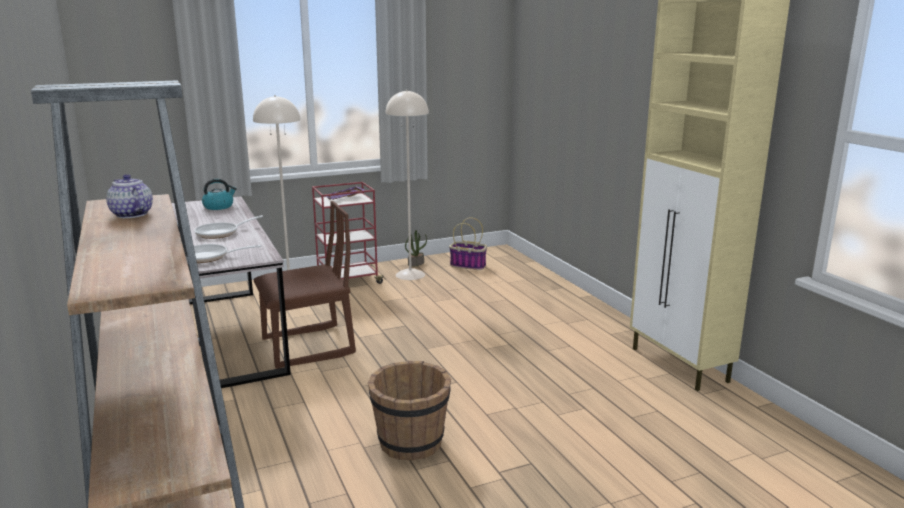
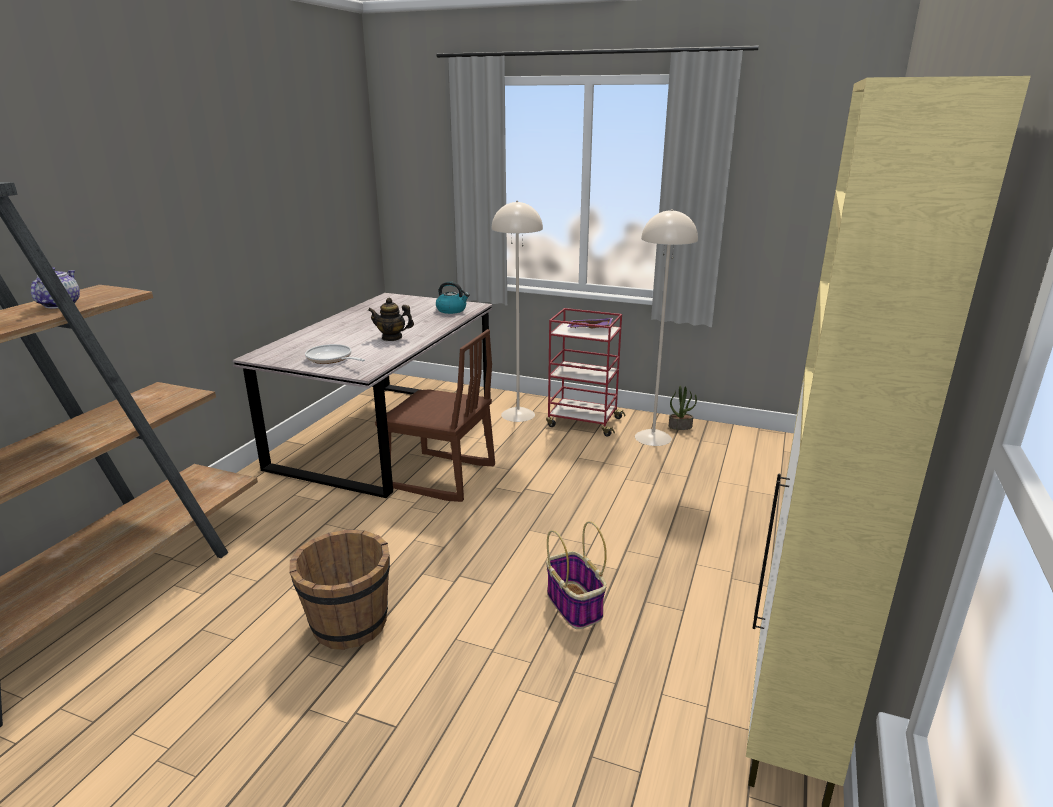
camera: 45 degrees right, 5 degrees up
(220, 233) = (392, 337): frying pan -> teapot
(468, 265) = (735, 450): basket -> basket (575, 605)

